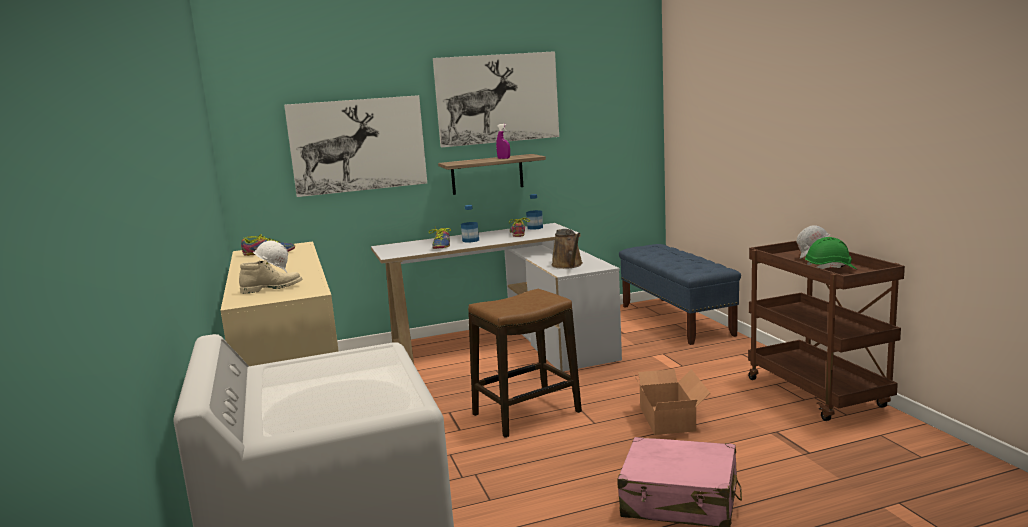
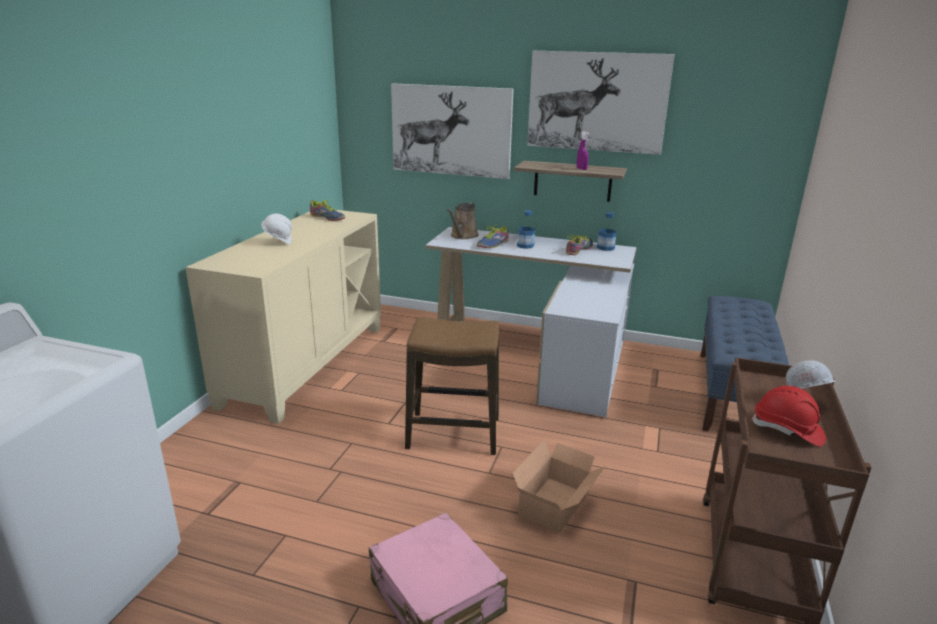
camera: 35 degrees right, 10 degrees up
(272, 288) = (249, 257): beige boot -> none
(568, 265) = (580, 302): brown watering can -> brown watering can (463, 236)
(830, 269) = (787, 430): green hard hat -> red hard hat

